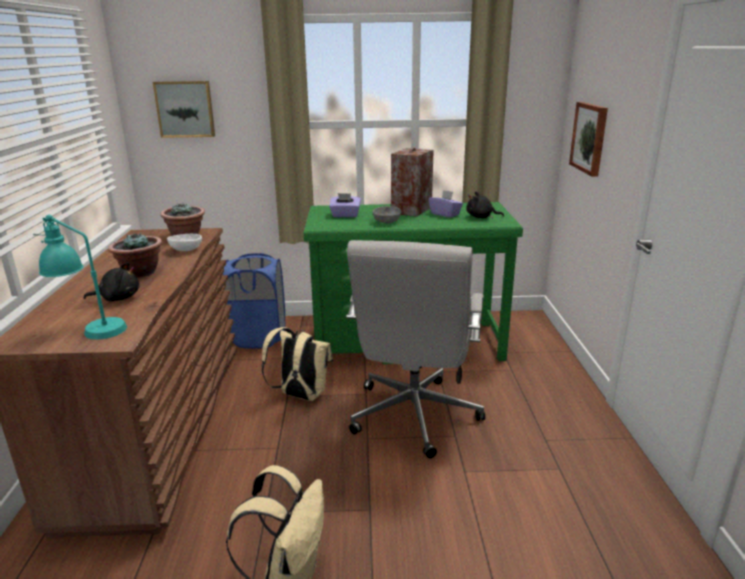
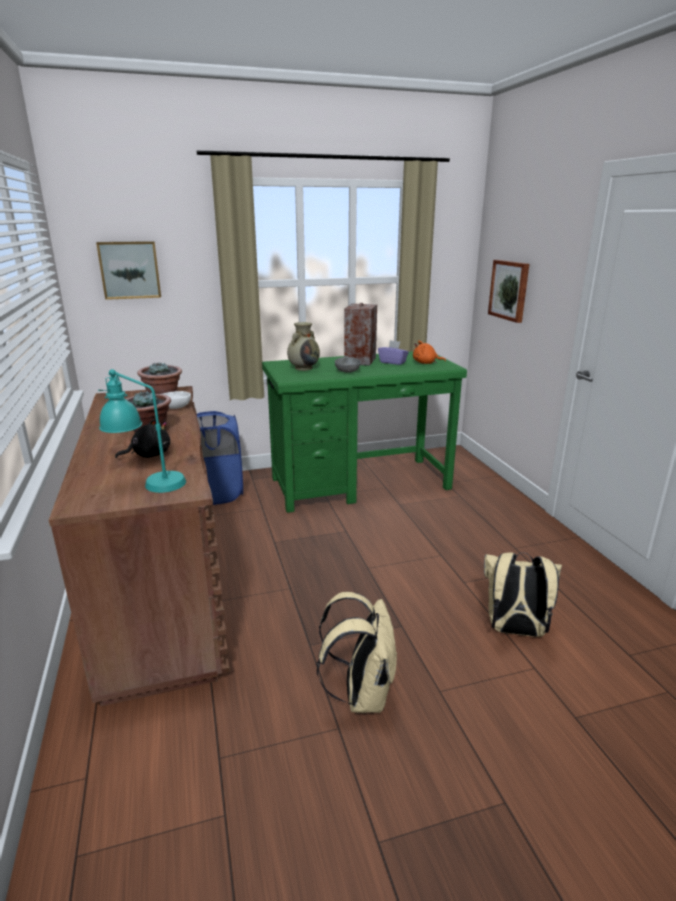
camera: 15 degrees left, 0 degrees up
(300, 395) = (286, 540): beige backpack -> beige backpack (514, 630)
(345, 215) = (304, 368): purple tissue box -> beige vase
(414, 413) = (397, 541): grey office chair -> none
(481, 217) = (426, 363): black plush toy -> orange plush toy

